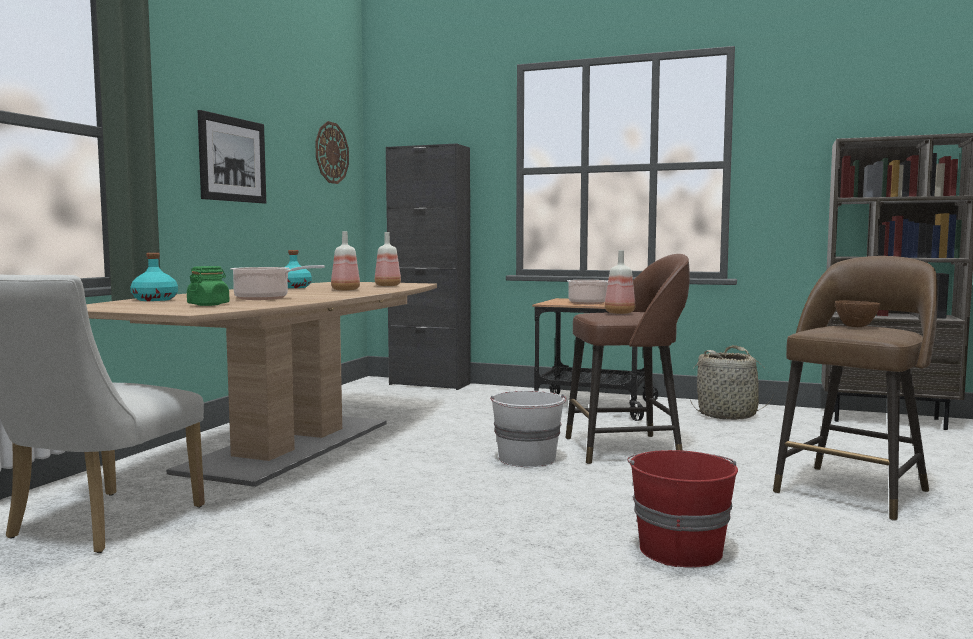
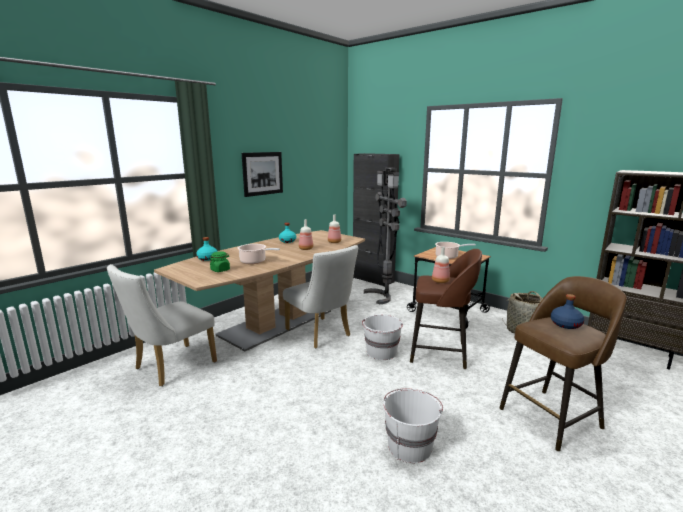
camera: 20 degrees right, 10 degrees up
(331, 153) = (325, 157): wall clock -> none
(395, 451) = (321, 335): none -> white chair
(467, 399) = (384, 296): none -> grey floor lamp
(679, 549) = (409, 445): red bucket -> white bucket
(855, 326) = (565, 324): brown bowl -> blue bottle

